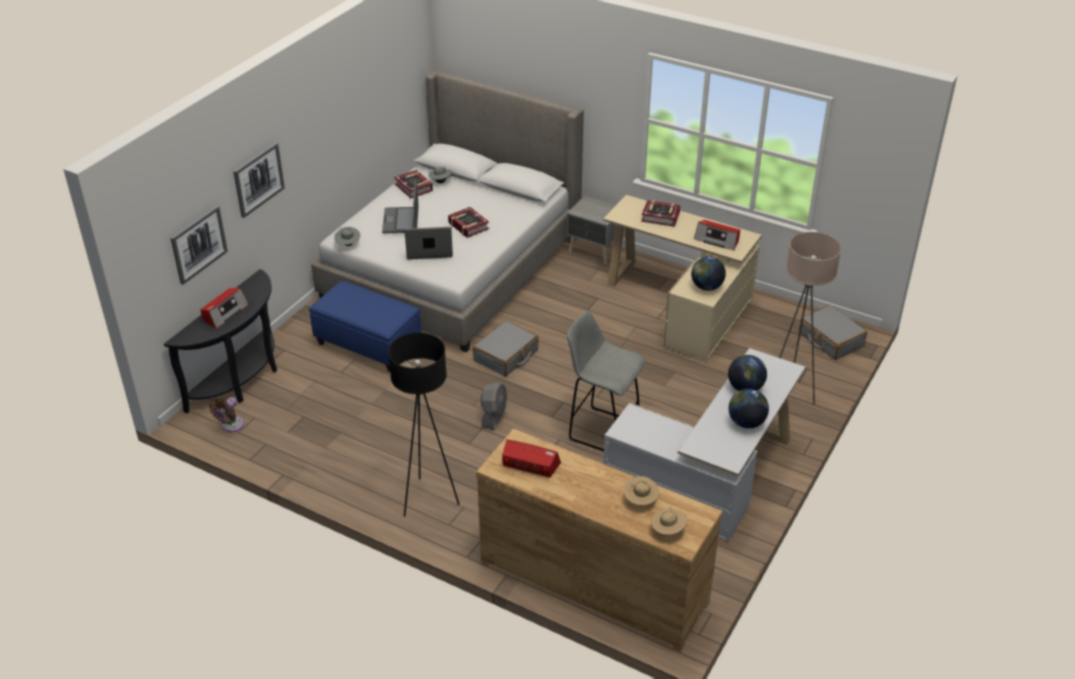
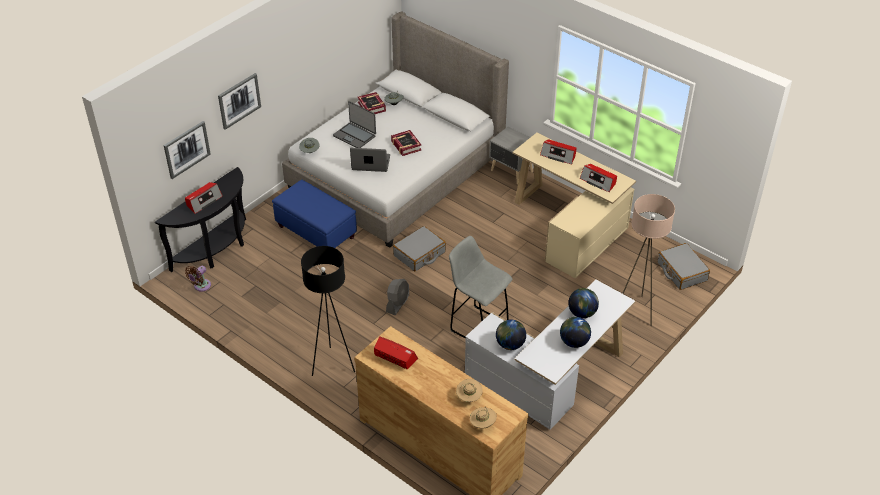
camera: 10 degrees right, 5 degrees up
(401, 221) = (355, 136): laptop -> laptop turned 60 degrees counterclockwise
(660, 217) = (558, 155): book -> radio
(706, 287) = (580, 221): globe -> globe (510, 344)

